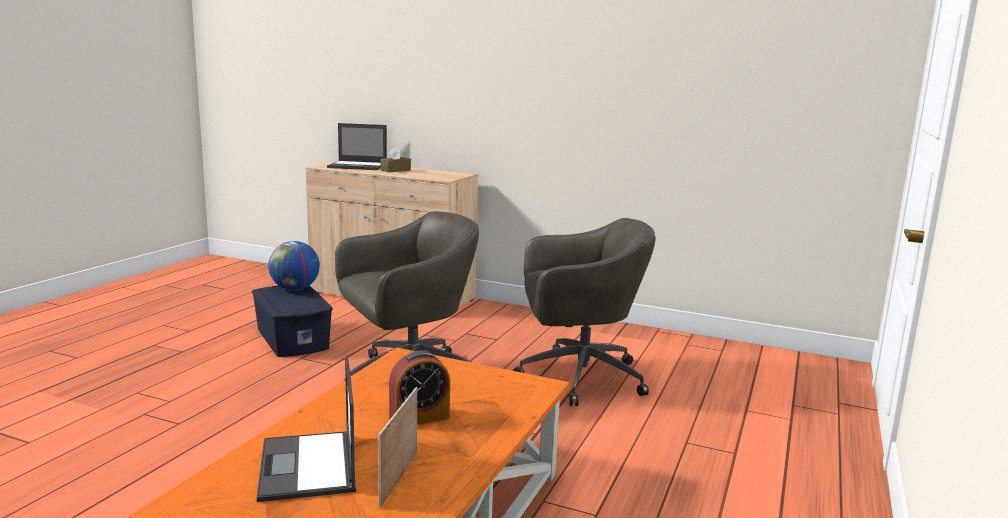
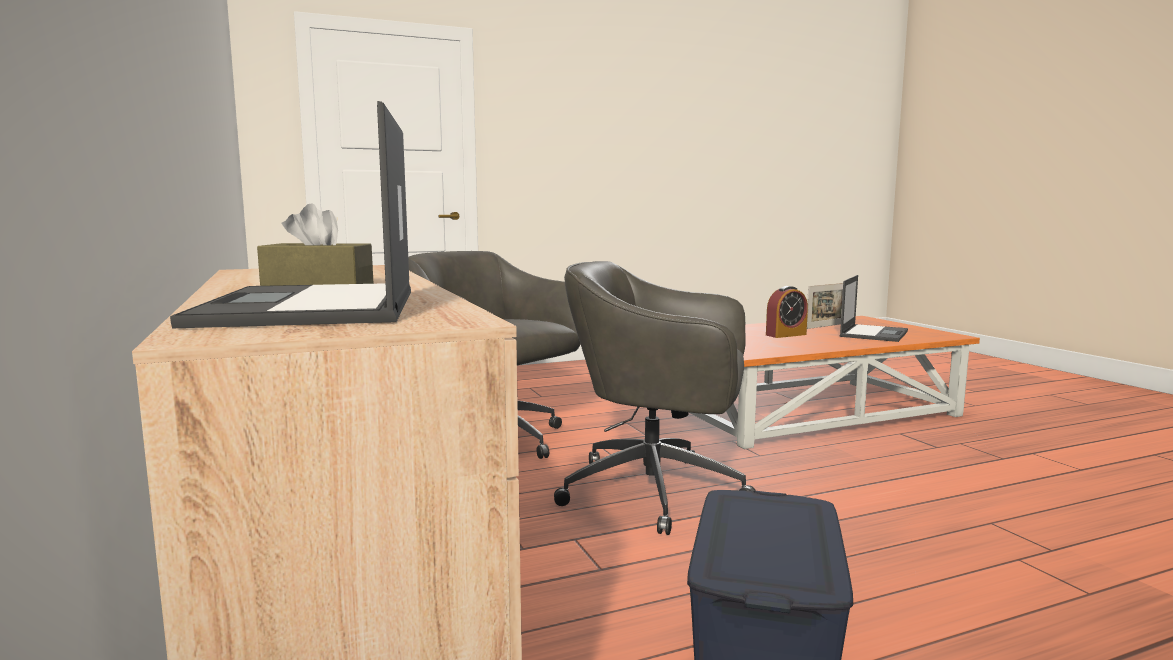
camera: 135 degrees left, 5 degrees down
(295, 289) = (737, 564): globe -> none
(358, 166) = (313, 307): laptop -> laptop turned 150 degrees counterclockwise
(419, 418) = (786, 335): alarm clock -> alarm clock turned 135 degrees clockwise

